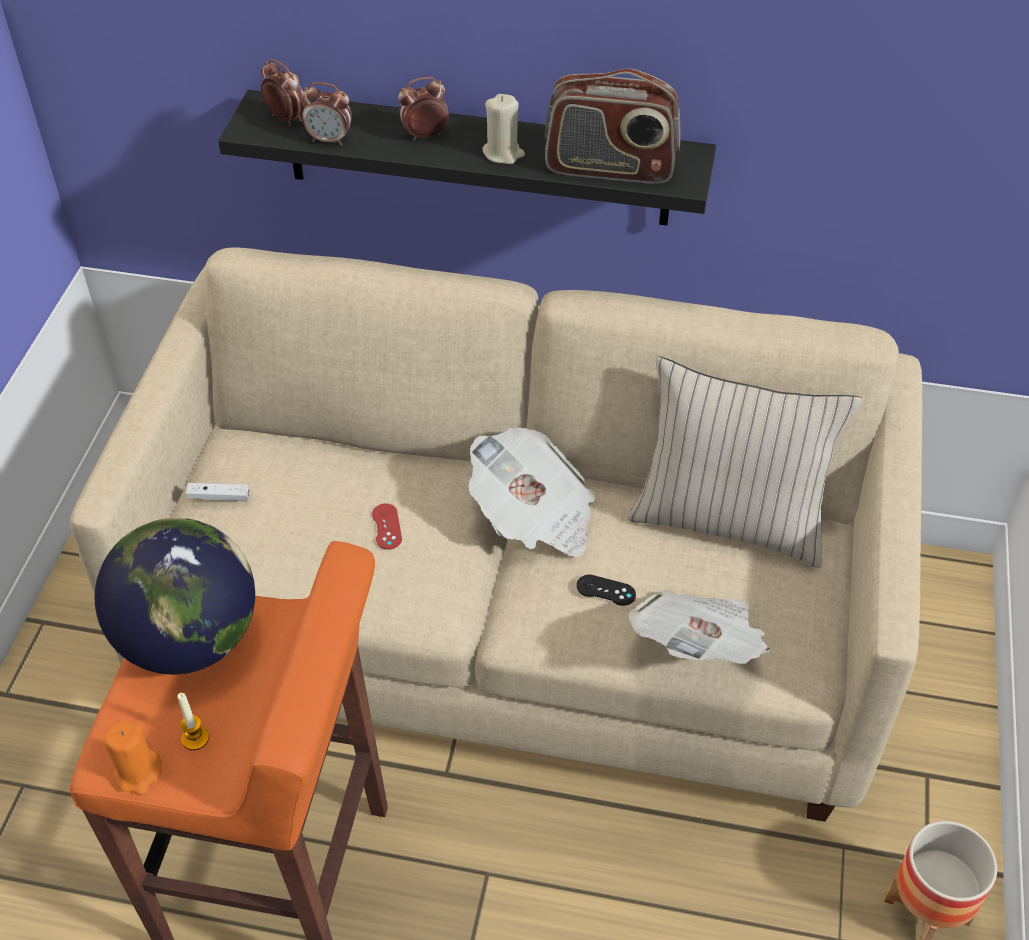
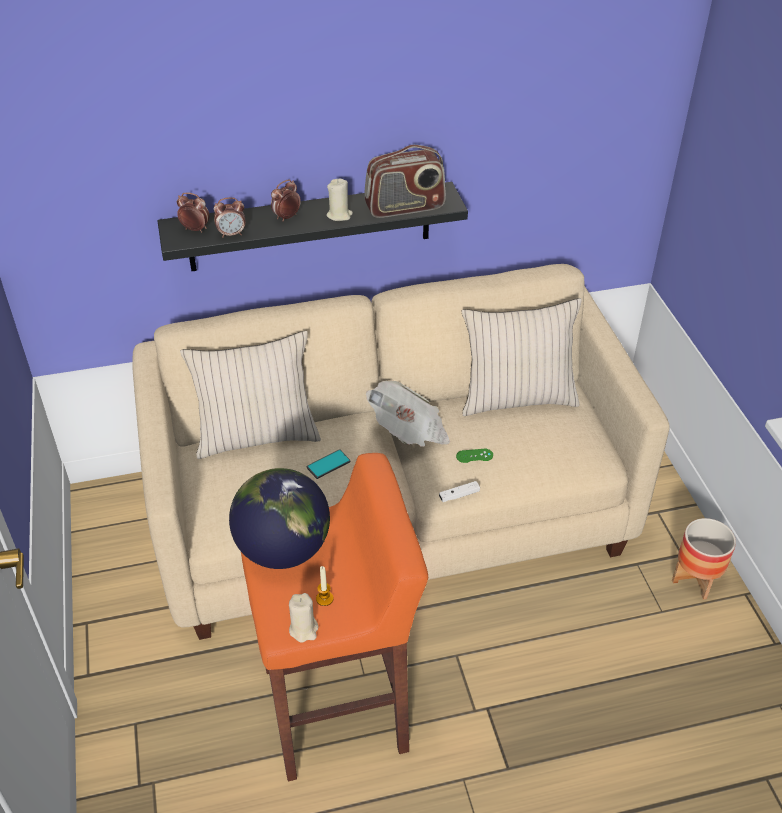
camera: 25 degrees left, 5 degrees down
(138, 773) = (304, 629): orange candle -> beige candle
(219, 497) = (213, 483): white game controller -> white game controller (459, 495)
(318, 448) = (257, 436): none -> beige pillow
(387, 526) = (328, 464): red game controller -> phone
(606, 590) = (474, 456): black game controller -> green game controller
(699, 646) = (542, 466): newspaper -> none

